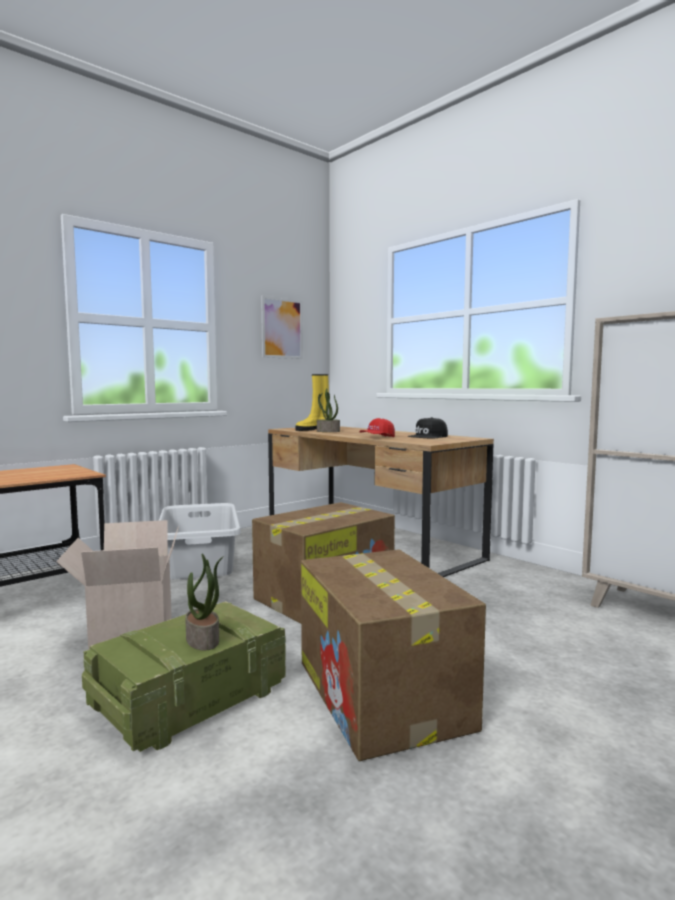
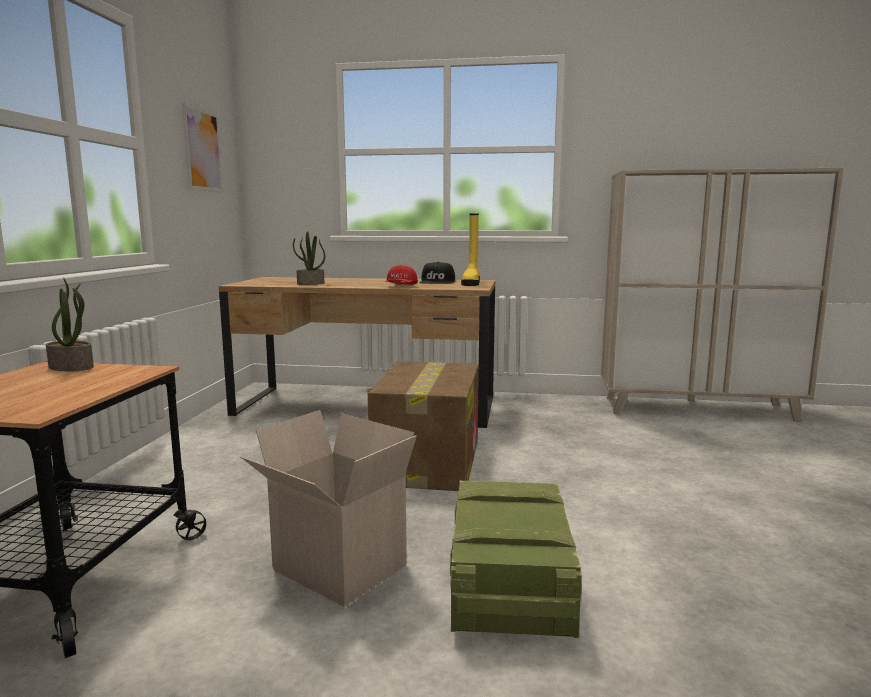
camera: 40 degrees left, 5 degrees up
(200, 561) = (221, 468): grey laundry basket -> none
(203, 640) = (532, 515): potted plant -> potted plant (72, 367)
(312, 429) = (279, 283): yellow boot -> yellow boot (471, 283)
(383, 695) = (625, 517): cardboard box -> none

